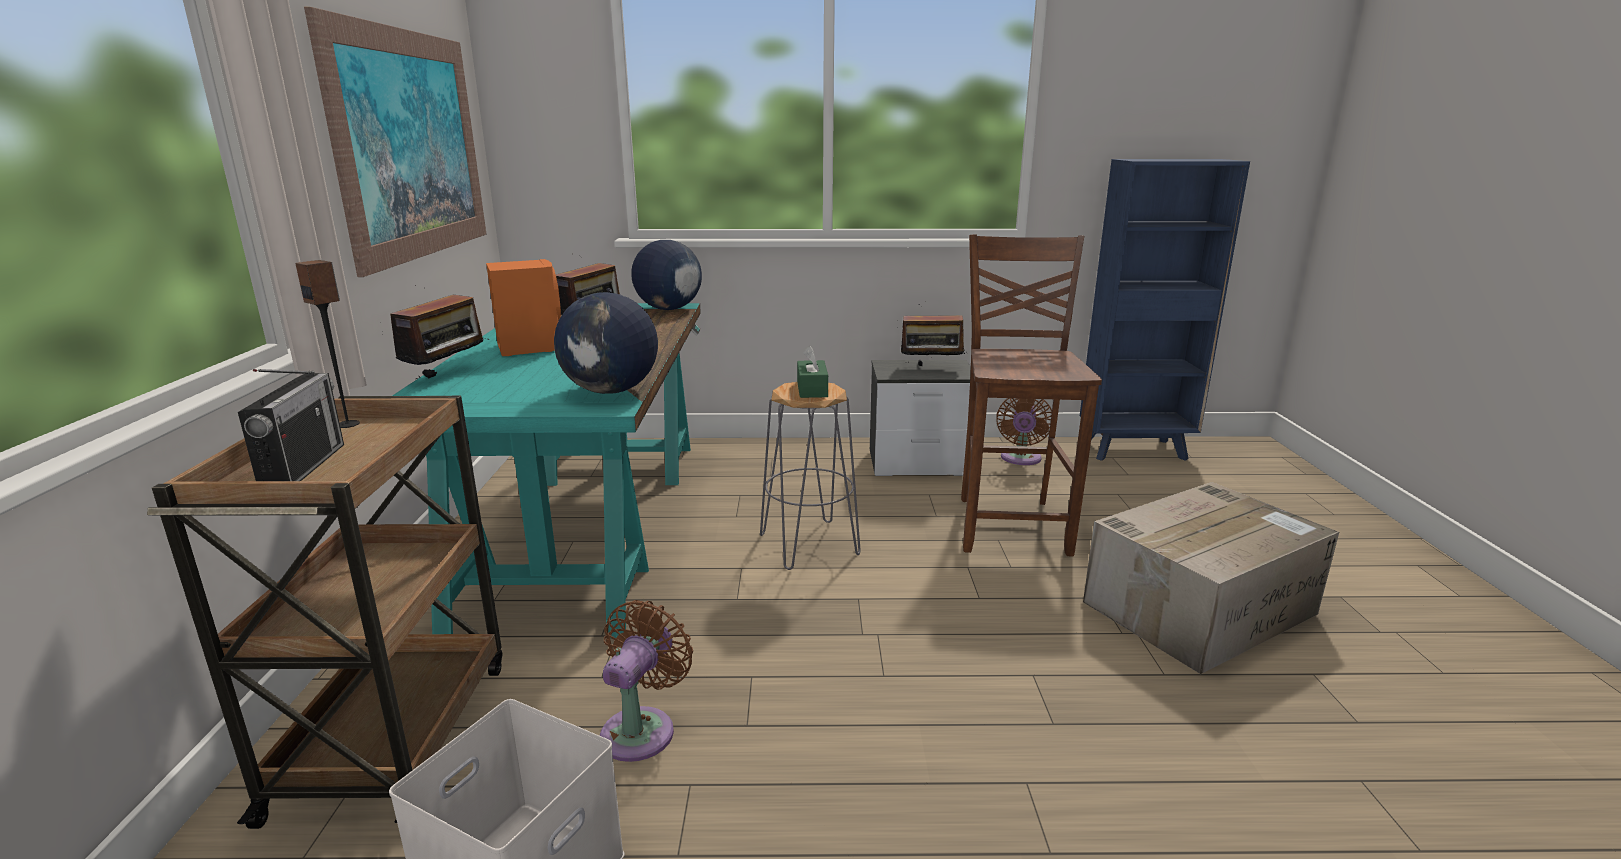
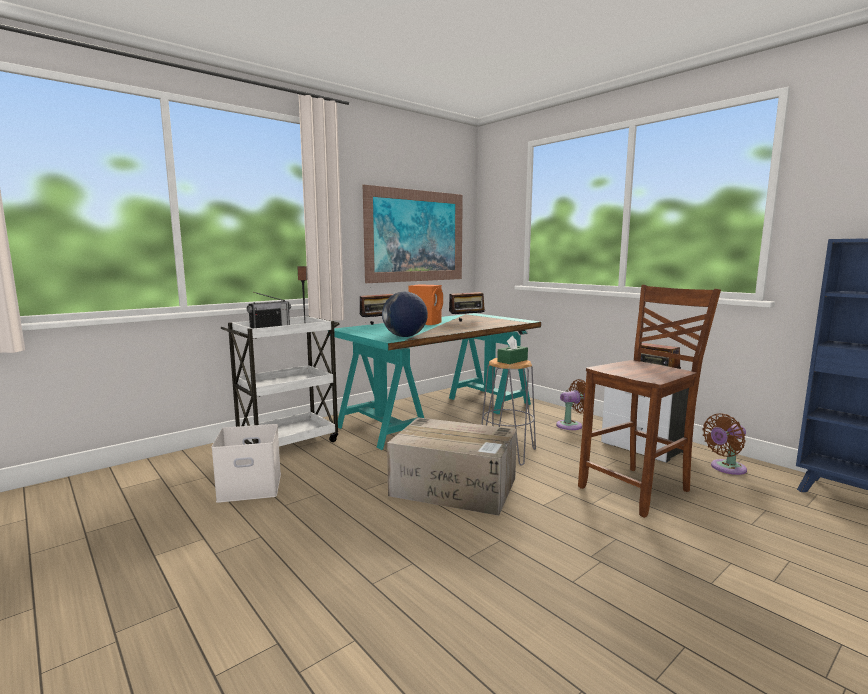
camera: 50 degrees right, 10 degrees down
(396, 733) = (288, 443): brown cart -> white cart
(642, 729) = (337, 473): brown fan -> brown fan (571, 425)
(668, 309) = (518, 321): globe -> none
(1200, 607) = (679, 577): cardboard box -> cardboard box (455, 487)

